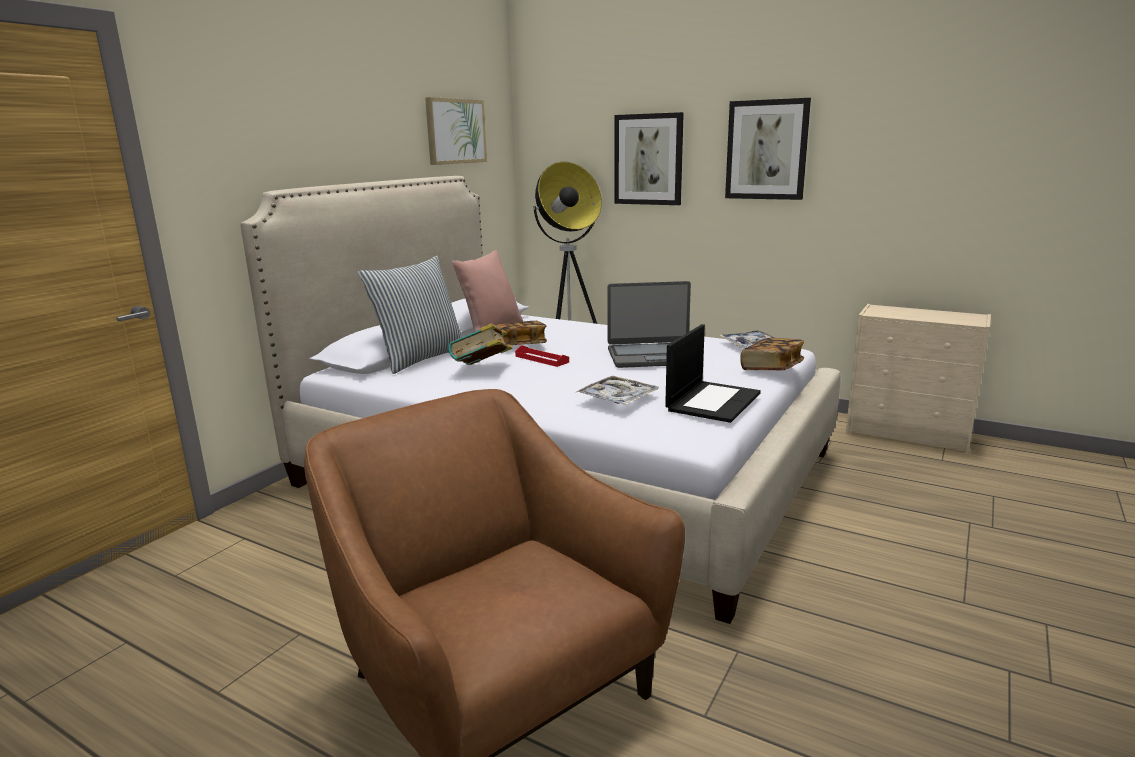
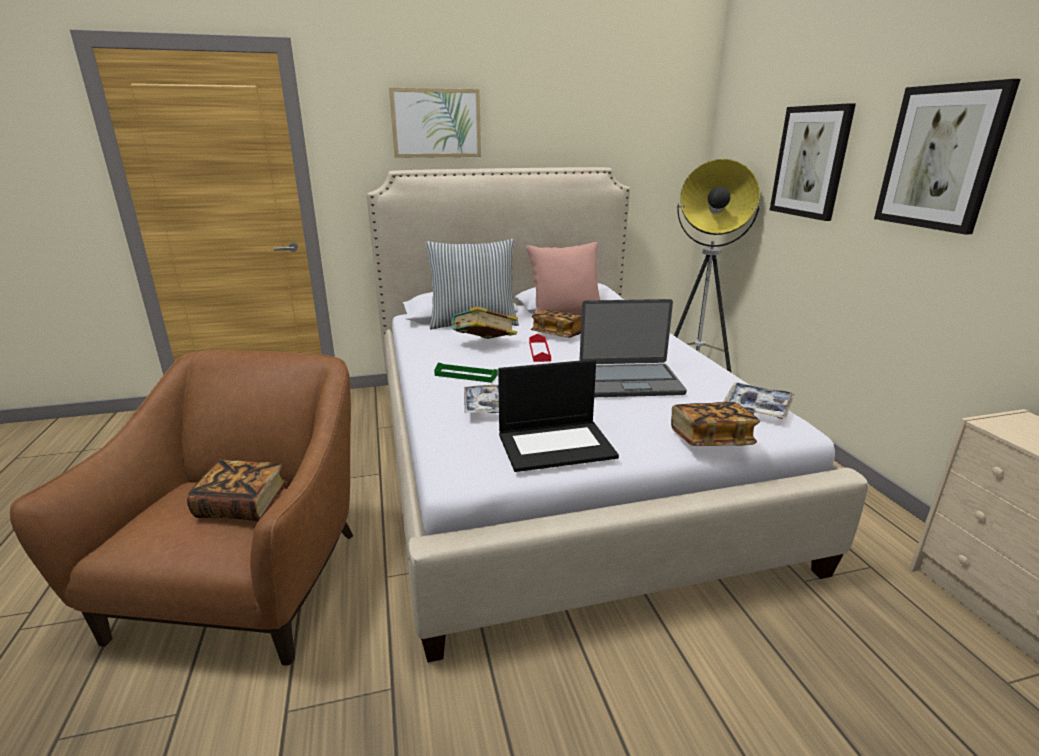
camera: 45 degrees right, 5 degrees up
(456, 131) = (623, 124): picture -> picture (436, 123)
(531, 565) = (243, 505): none -> book
(532, 391) = (466, 375): none -> green tray
(653, 356) = (629, 381): laptop -> laptop turned 45 degrees counterclockwise

